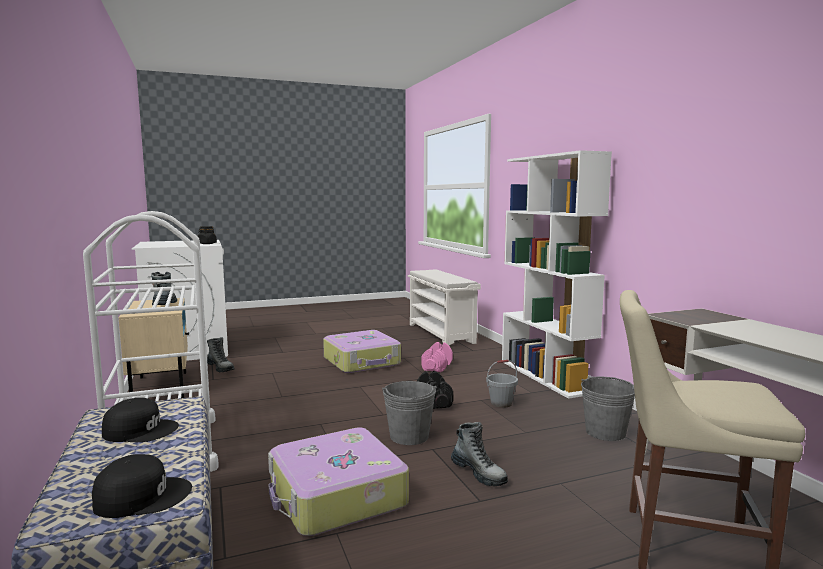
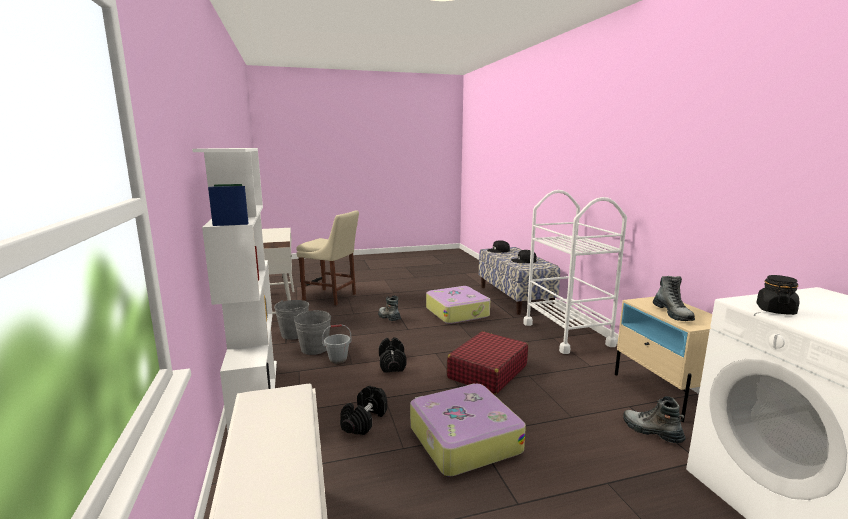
camera: 175 degrees left, 5 degrees up
(325, 397) = (487, 372): none -> red suitcase
(409, 436) = (419, 336): grey bucket -> grey bucket (314, 349)
(437, 366) = (364, 420): pink dumbbell -> black dumbbell

